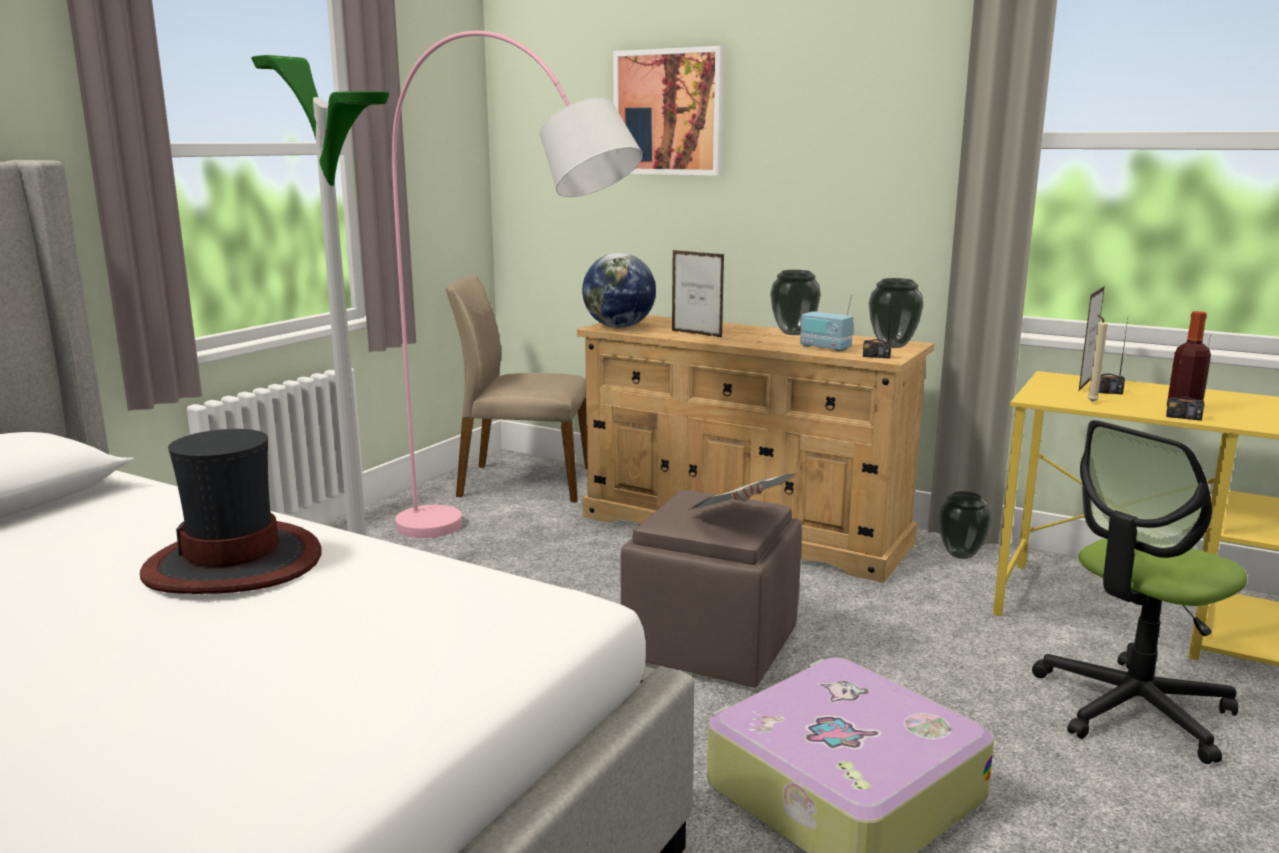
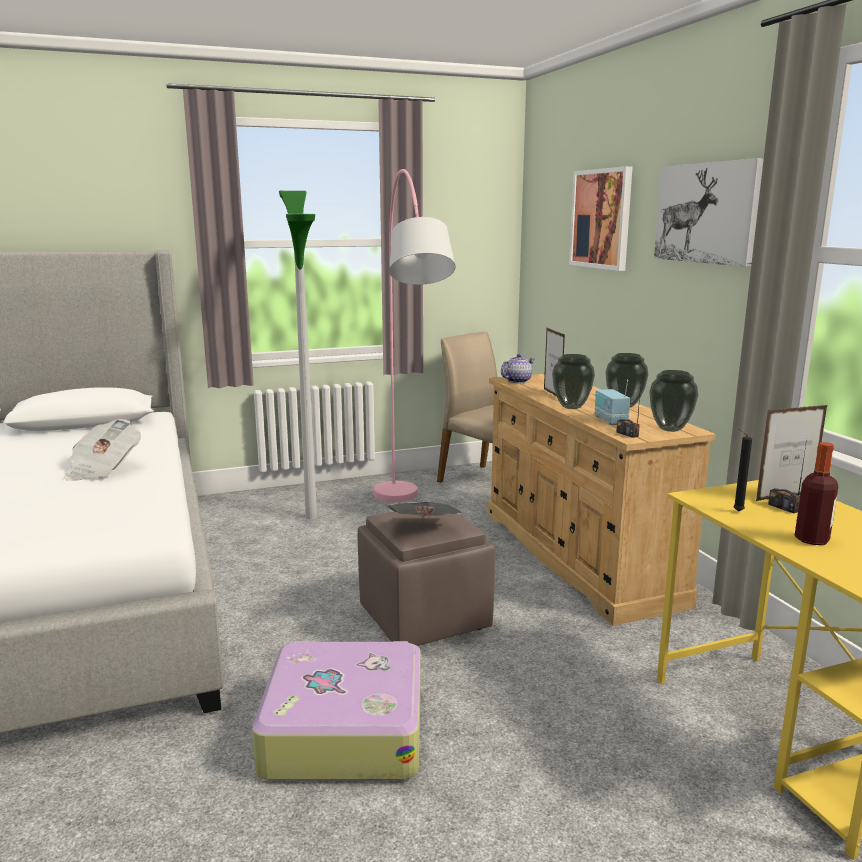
camera: 40 degrees right, 0 degrees up
(234, 563) = (102, 470): hat -> newspaper
(618, 327) = (517, 381): globe -> teapot
(863, 101) = (708, 213): none -> picture
(960, 555) = (718, 630): vase -> vase (571, 407)
(1090, 402) = (736, 511): beige candle -> black candle
(1132, 708) = (639, 792): office chair -> none
(1183, 417) = (785, 545): radio -> none

